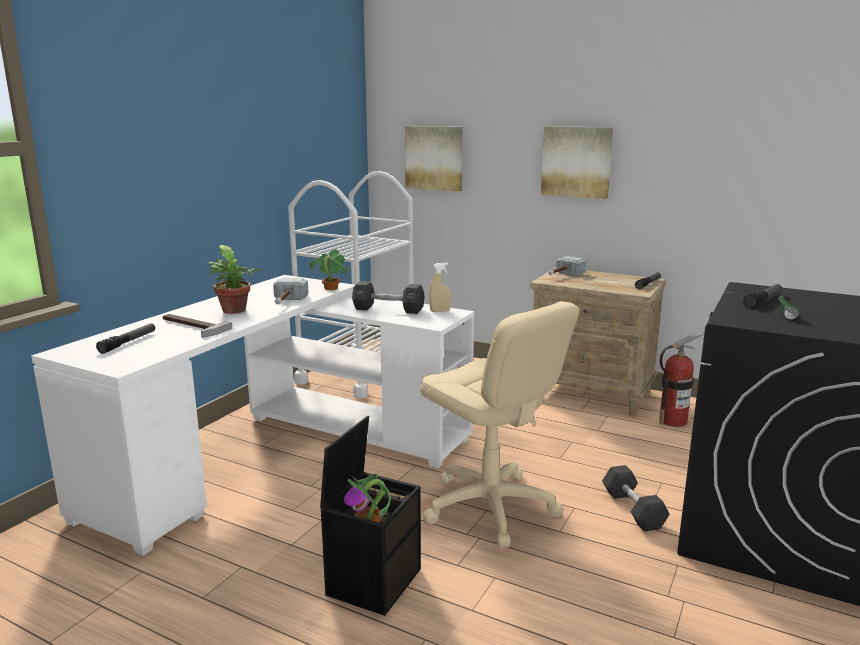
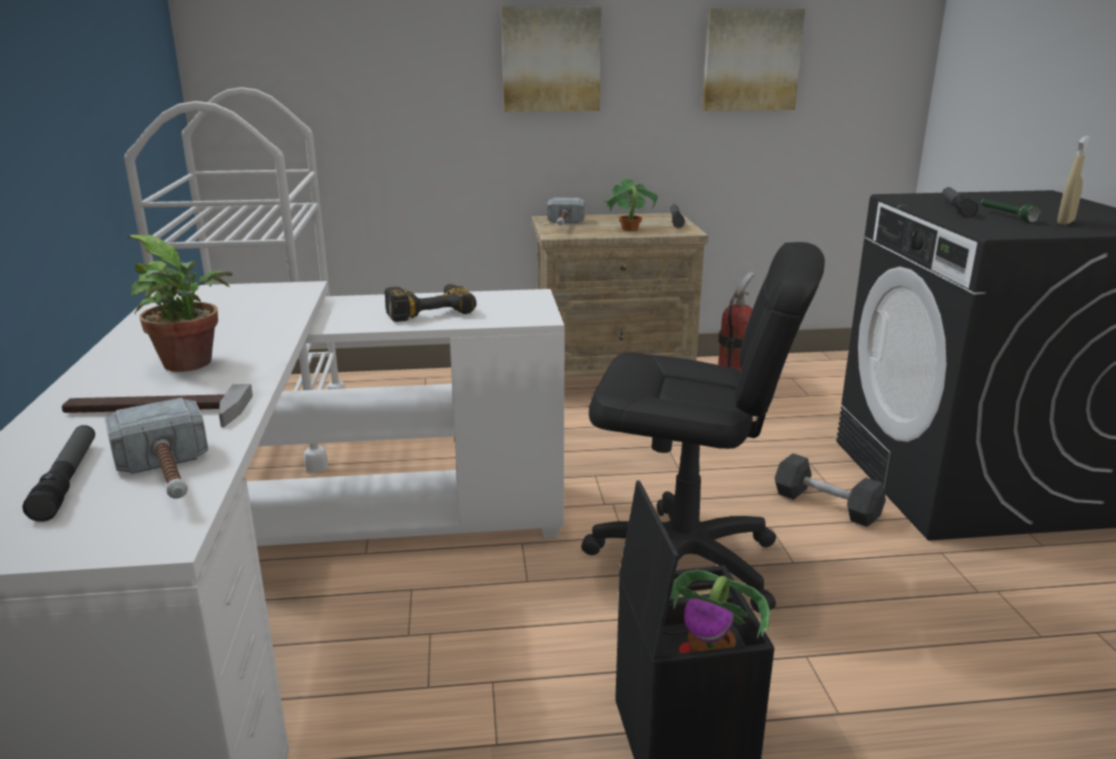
camera: 35 degrees left, 5 degrees up
(286, 302) = (263, 329): hammer -> hammer (169, 478)
(330, 288) = (295, 294): potted plant -> potted plant (629, 229)
(388, 309) = (428, 310): black dumbbell -> power drill
(434, 158) = (314, 64): picture -> picture (751, 60)
(440, 311) = (506, 297): beige spray bottle -> beige spray bottle (1065, 222)
(489, 507) = (684, 564): beige office chair -> black office chair

